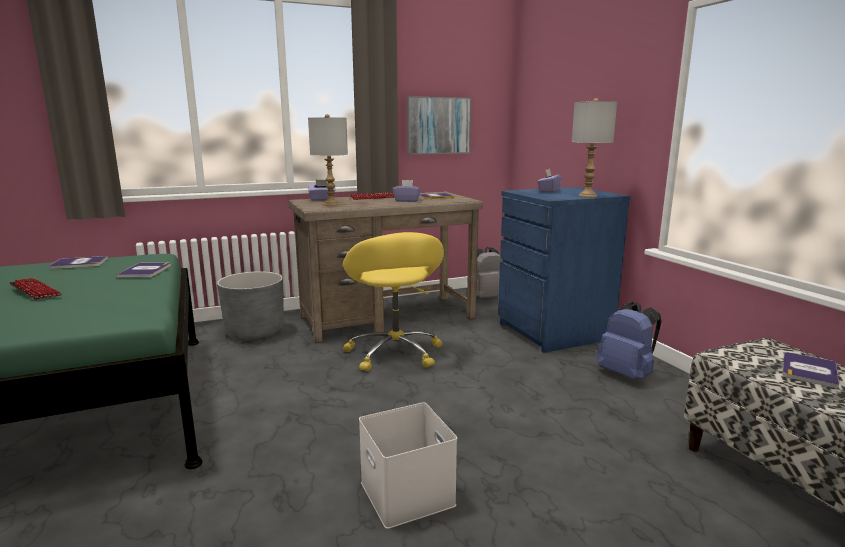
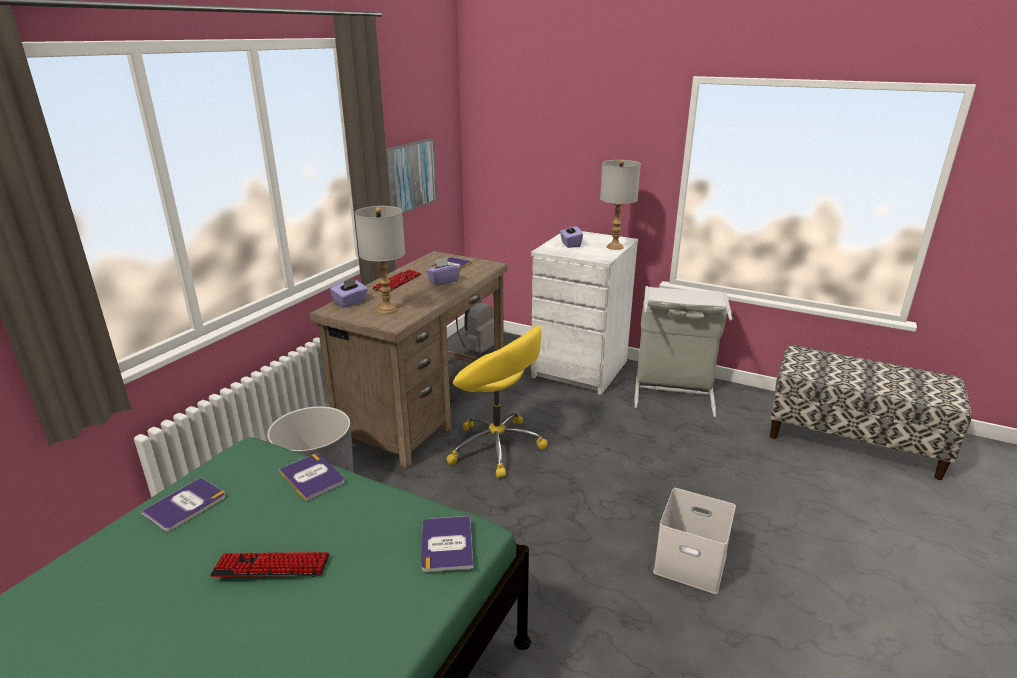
camera: 40 degrees left, 10 degrees up
(555, 332) = (580, 369): blue dresser -> white dresser
(627, 374) = (674, 392): blue backpack -> grey laundry basket
(809, 370) = (838, 365): book -> book (447, 544)

